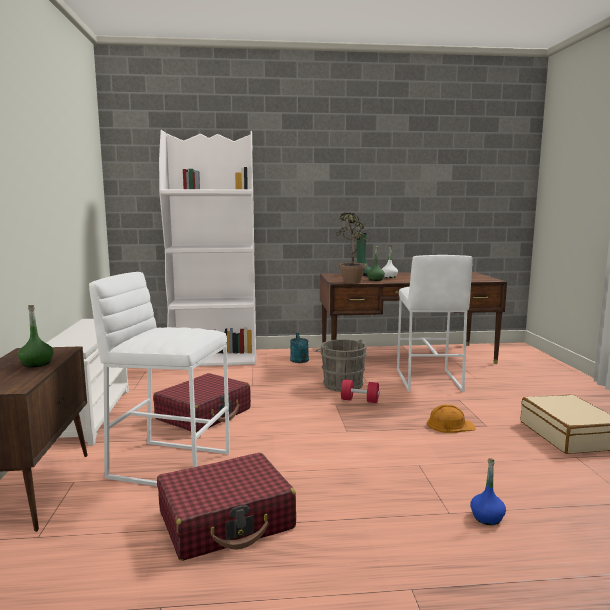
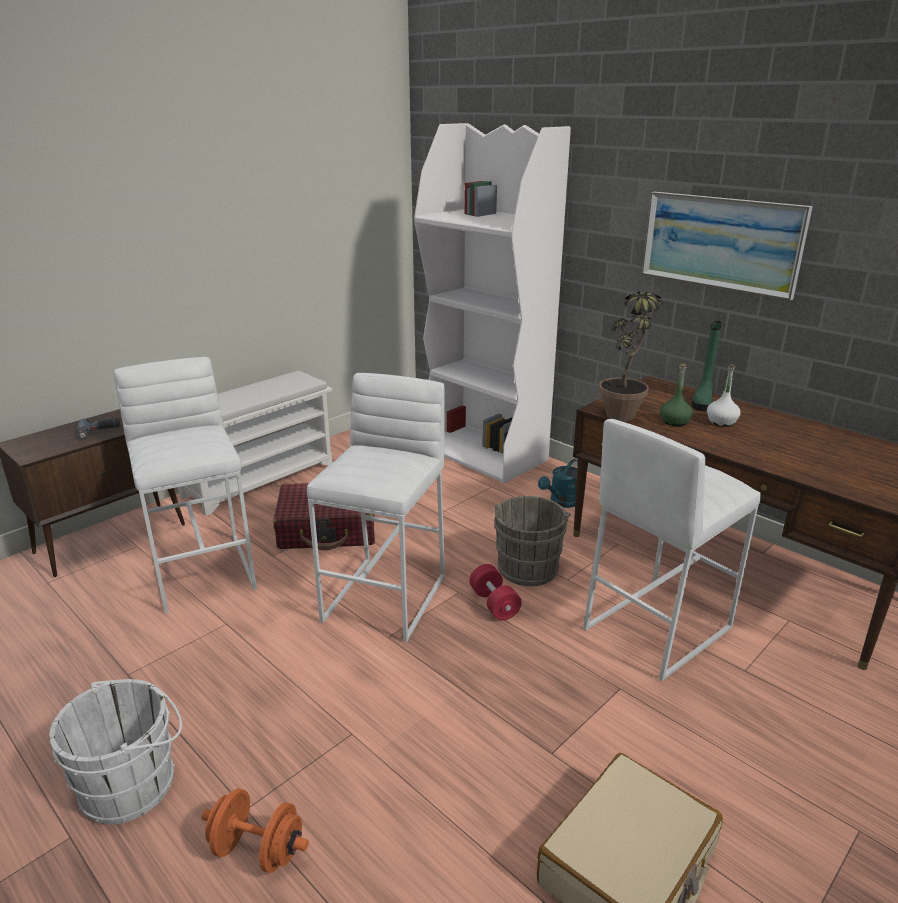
camera: 50 degrees right, 15 degrees up
(37, 364) = (99, 432): green bottle -> power drill
(226, 520) = (126, 656): red suitcase -> none
(309, 421) = (387, 597): none -> white stool
(350, 192) = (721, 243): none -> picture
(382, 548) = (134, 783): none -> white bucket
(450, 425) = (509, 714): orange hard hat -> none
(487, 518) = (257, 850): blue bottle -> orange dumbbell

